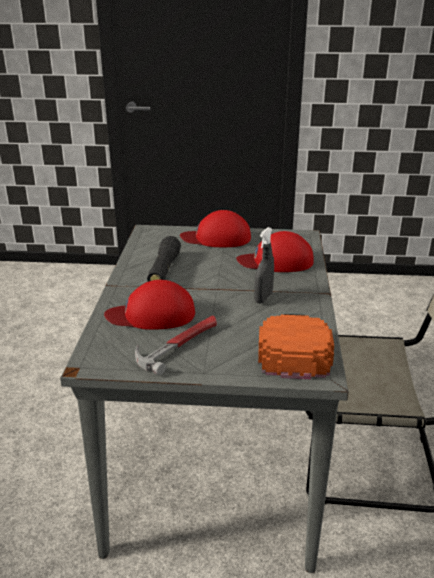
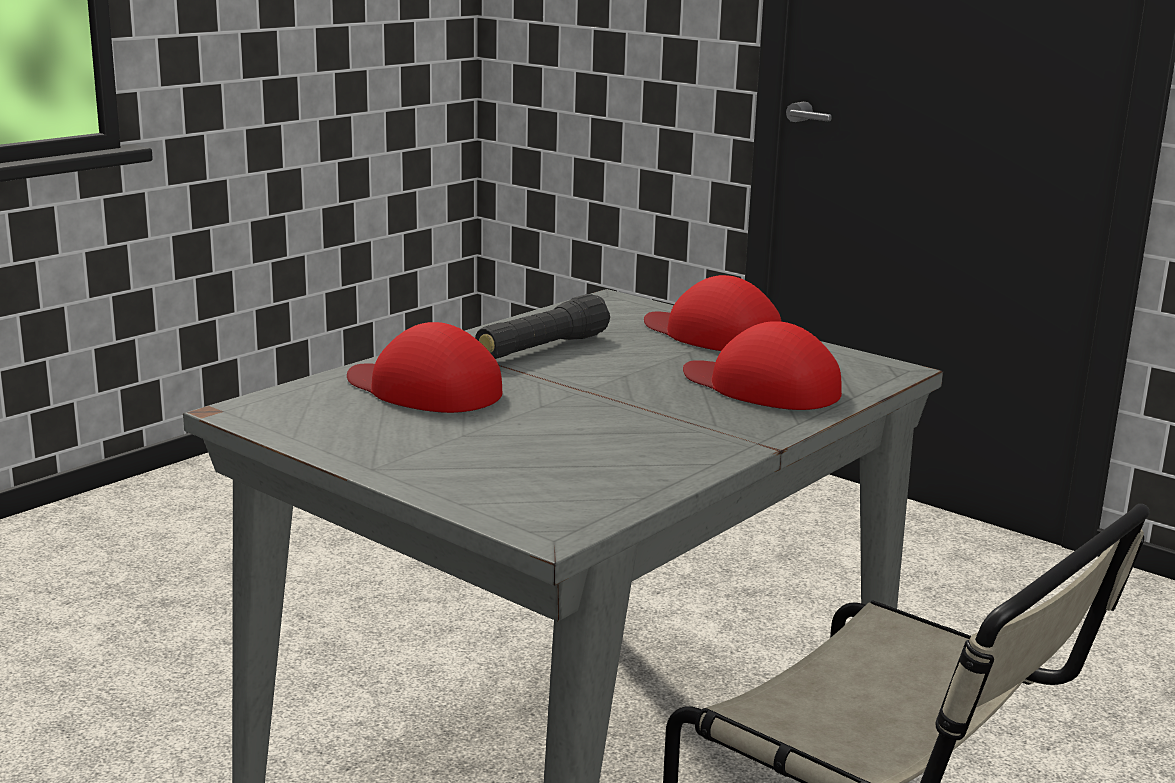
camera: 35 degrees right, 10 degrees down
(179, 344) = (398, 430): hammer -> none
(263, 298) = (640, 421): grey spray bottle -> none
(293, 348) = (565, 489): orange cap -> none

